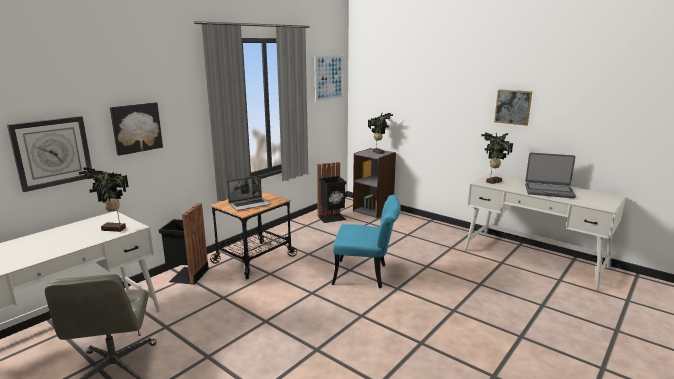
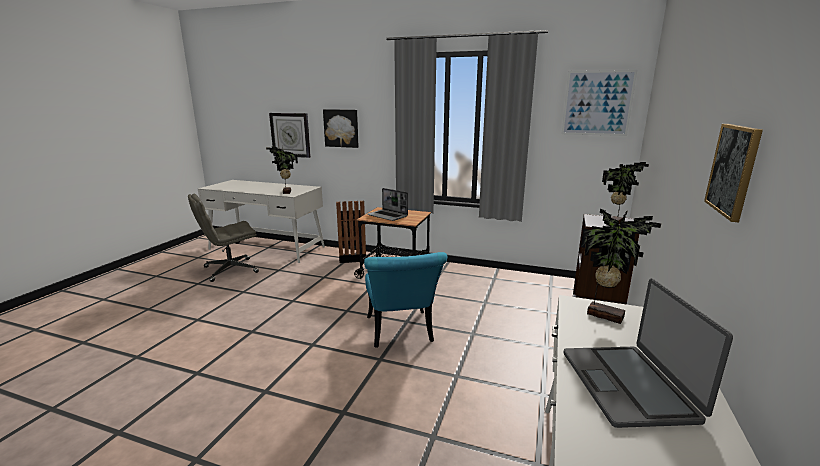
camera: 70 degrees right, 0 degrees up
(332, 218) = (532, 287): black trash can -> none

